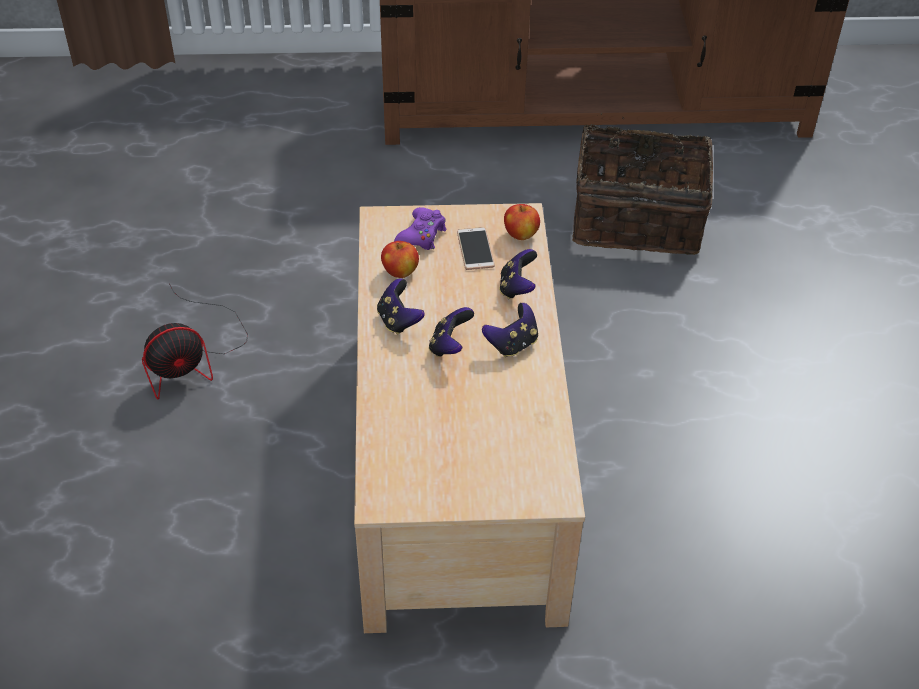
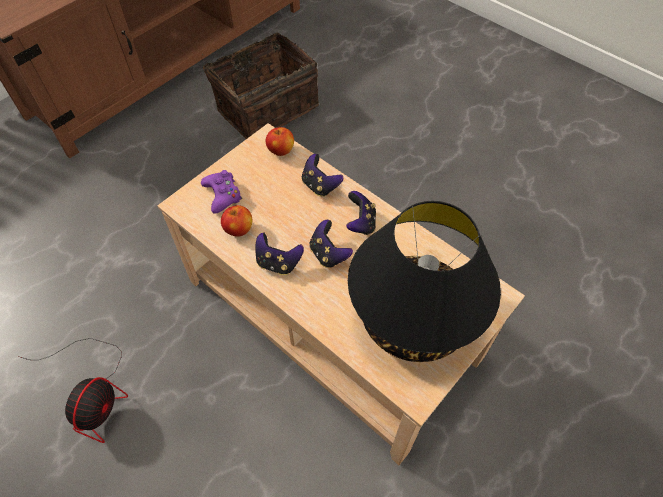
camera: 45 degrees left, 10 degrees up
(455, 449) = (414, 318): none -> black table lamp
(475, 249) = (266, 180): phone -> none

